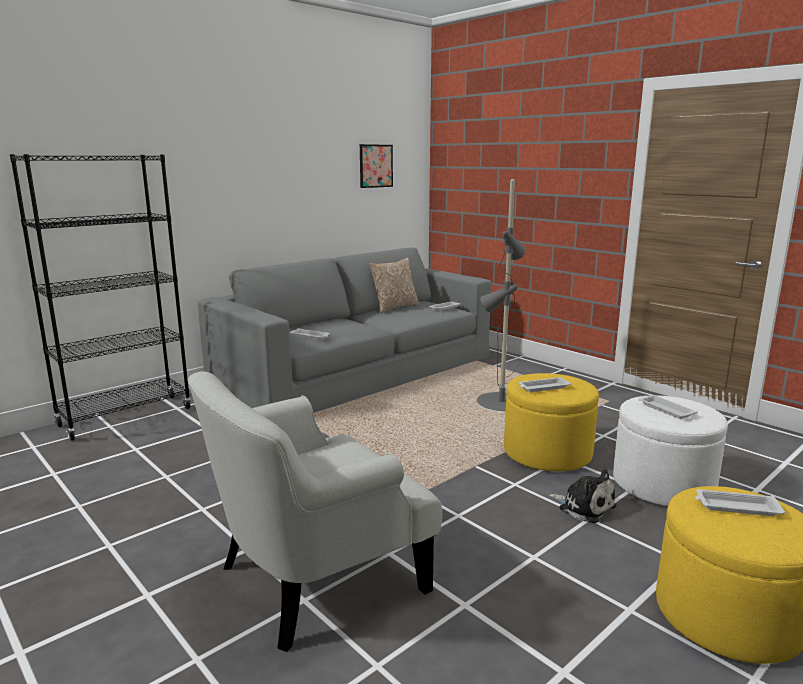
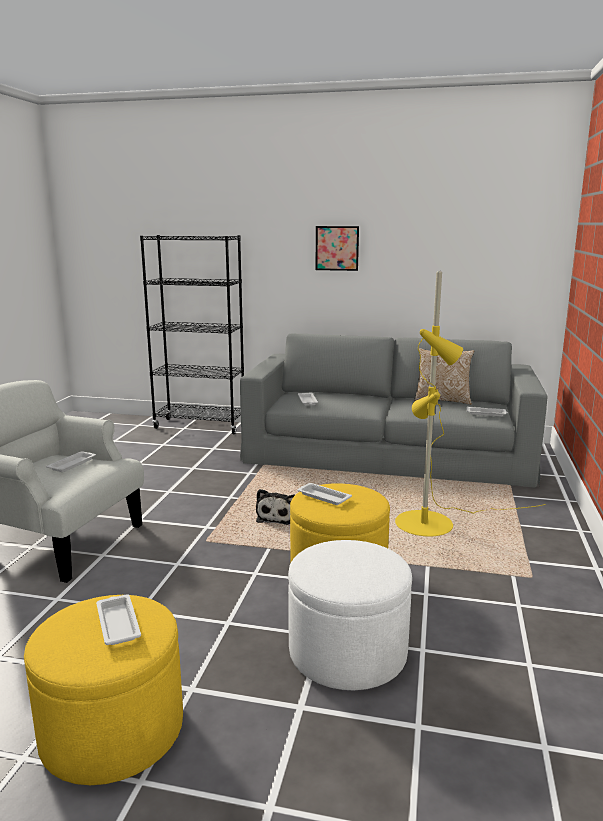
camera: 55 degrees right, 0 degrees up
(376, 166) = (484, 248): picture -> picture (337, 248)
(502, 398) = (435, 521): grey floor lamp -> yellow floor lamp
(584, 506) = (248, 615): plush toy -> plush toy (277, 516)
(665, 409) = (343, 560): white tray -> white tray (73, 464)

